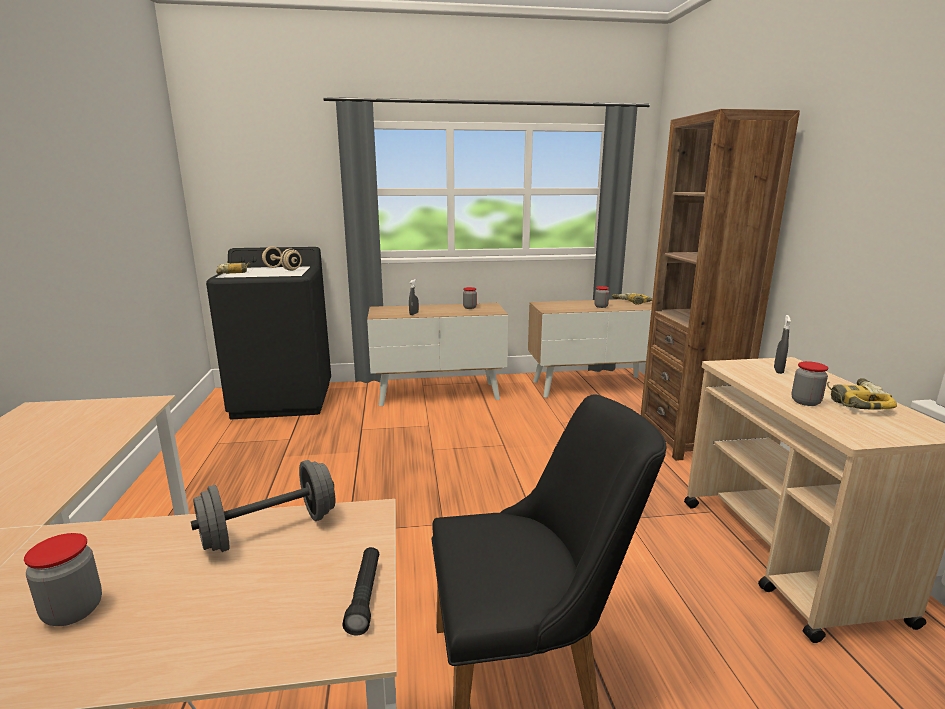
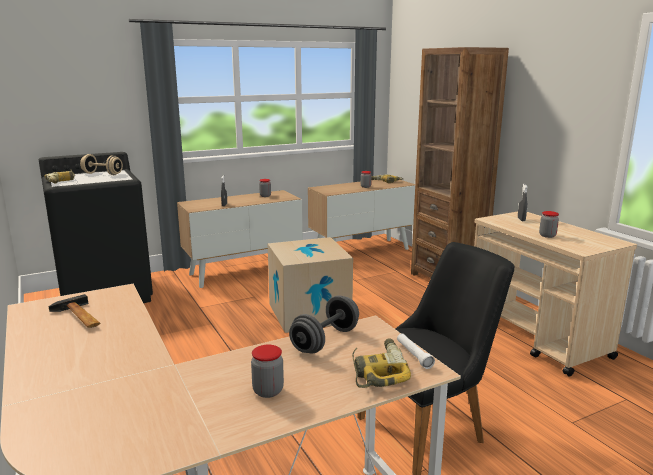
camera: 20 degrees left, 0 degrees up
(57, 431) = (79, 317): none -> hammer
(365, 596) = (414, 355): black flashlight -> white flashlight
(476, 457) = (309, 313): none -> cardboard box
(853, 401) = (570, 232): power drill -> power drill (377, 370)

